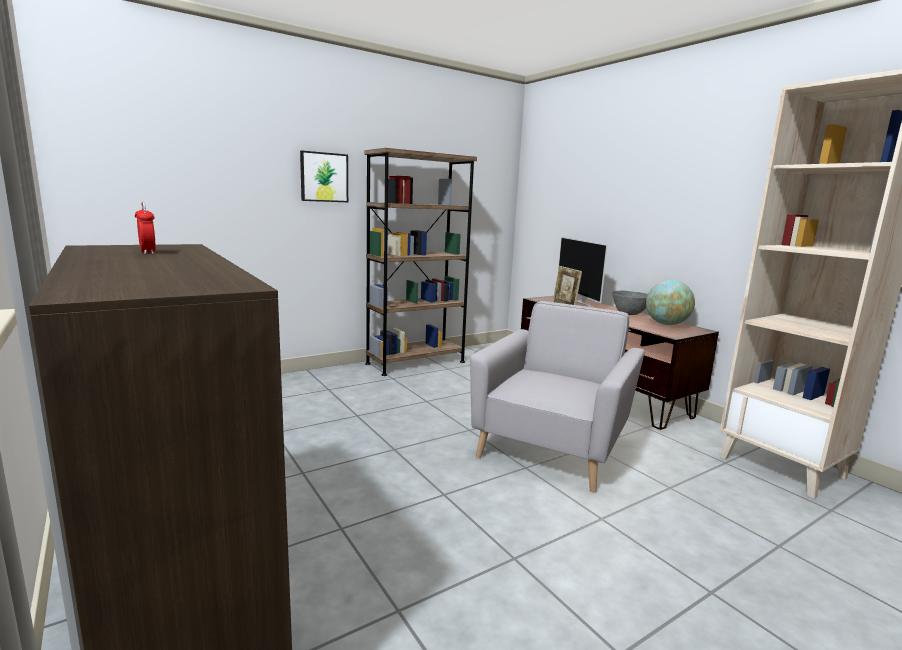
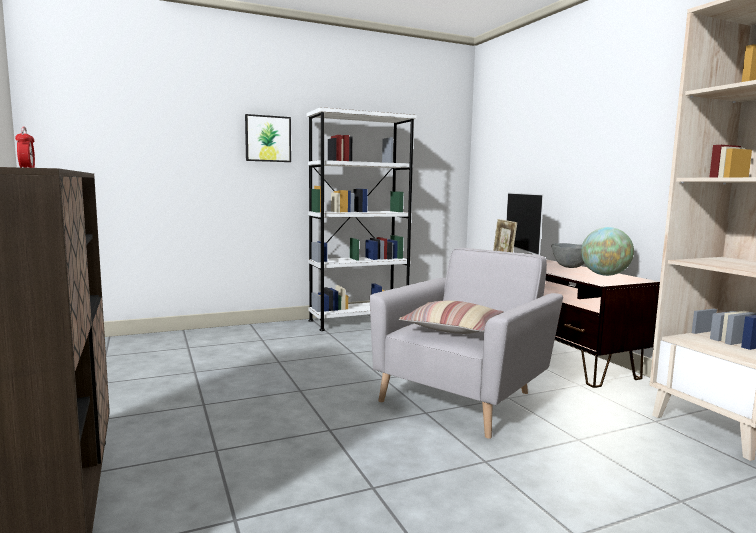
camera: 10 degrees right, 5 degrees down
(416, 363) = (359, 321): brown bookcase -> white bookcase
(550, 386) = (452, 328): none -> pillow

